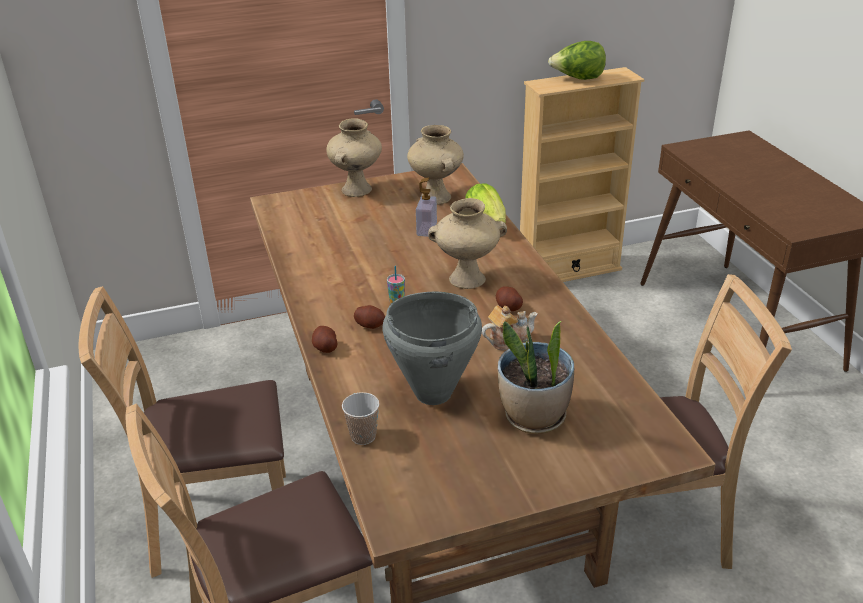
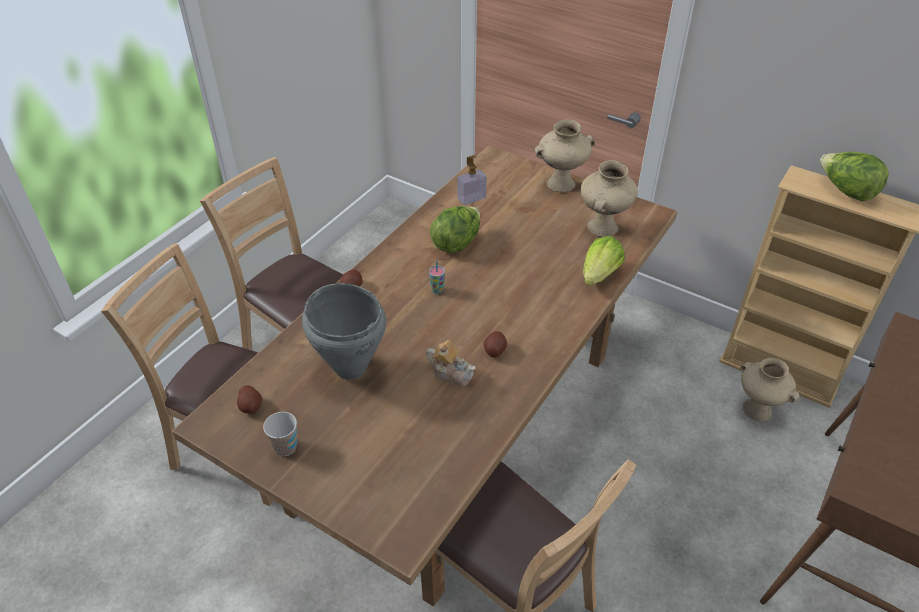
camera: 50 degrees right, 10 degrees up
(351, 267) = (456, 243): none -> lettuce
(363, 436) = (276, 360): cup -> cup (285, 447)
(370, 325) = (397, 292): potato -> potato (251, 406)
(426, 229) = (550, 249): soap dispenser -> soap dispenser (471, 198)
(466, 280) = (506, 308): beige vase -> beige vase (756, 410)
(534, 417) = (371, 436): potted plant -> none

